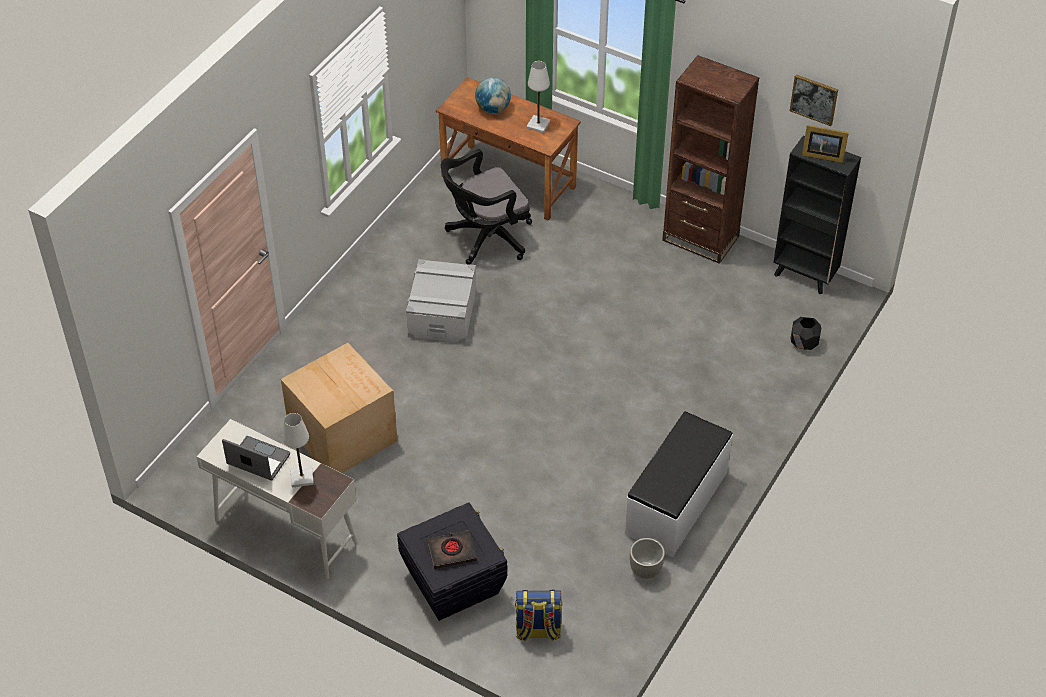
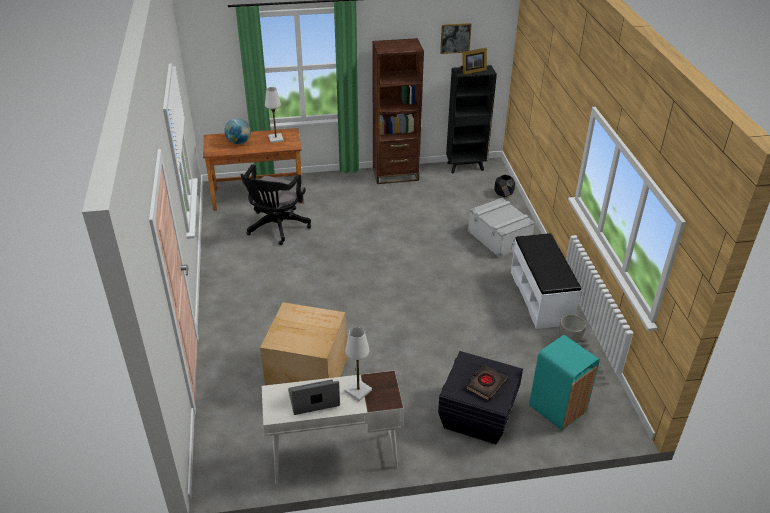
camera: 40 degrees left, 10 degrees down
(442, 314) = (295, 276): grey storage box -> grey storage box (499, 237)
(537, 630) = (557, 410): backpack -> turquoise trash can

